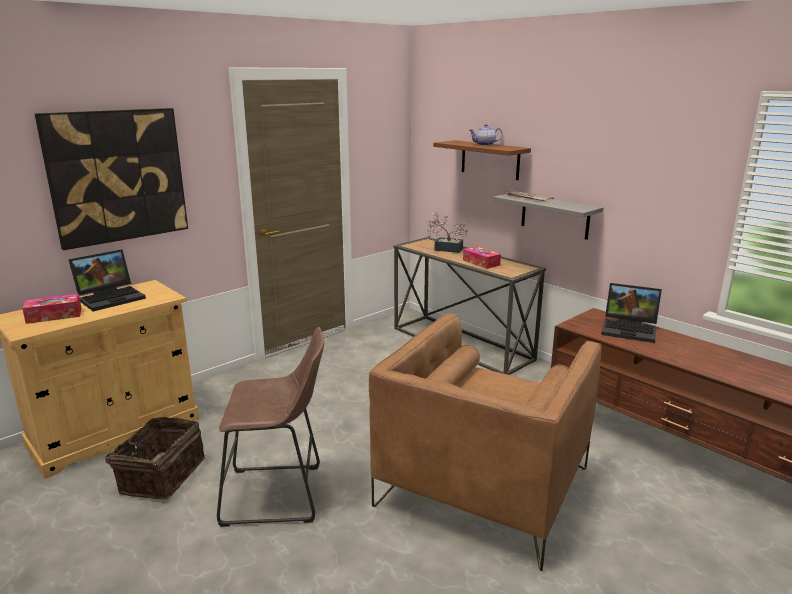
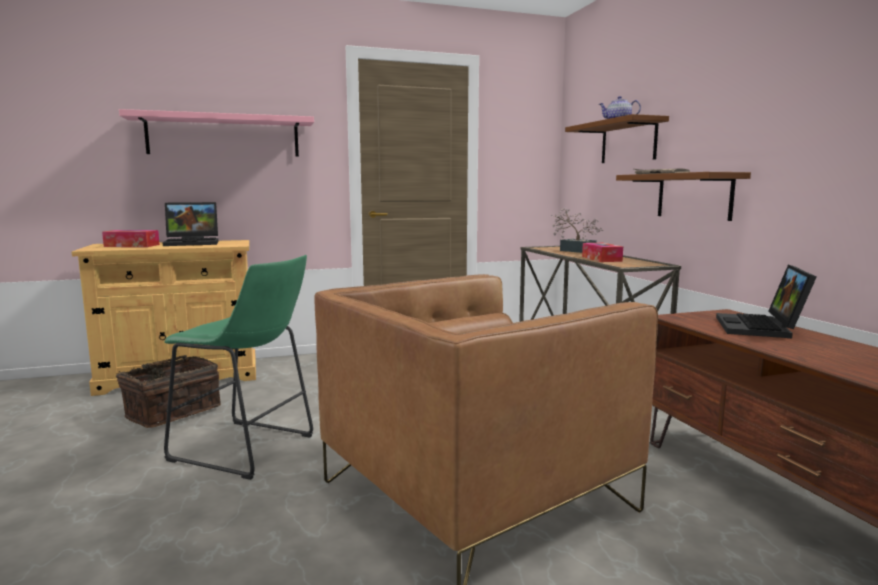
camera: 25 degrees right, 10 degrees down
(117, 176) = (224, 136): picture -> pink shelf
(279, 495) = (248, 449): brown stool -> green stool
(554, 215) = (694, 196): grey shelf -> brown shelf
(630, 329) = (762, 328): laptop -> laptop turned 60 degrees clockwise

